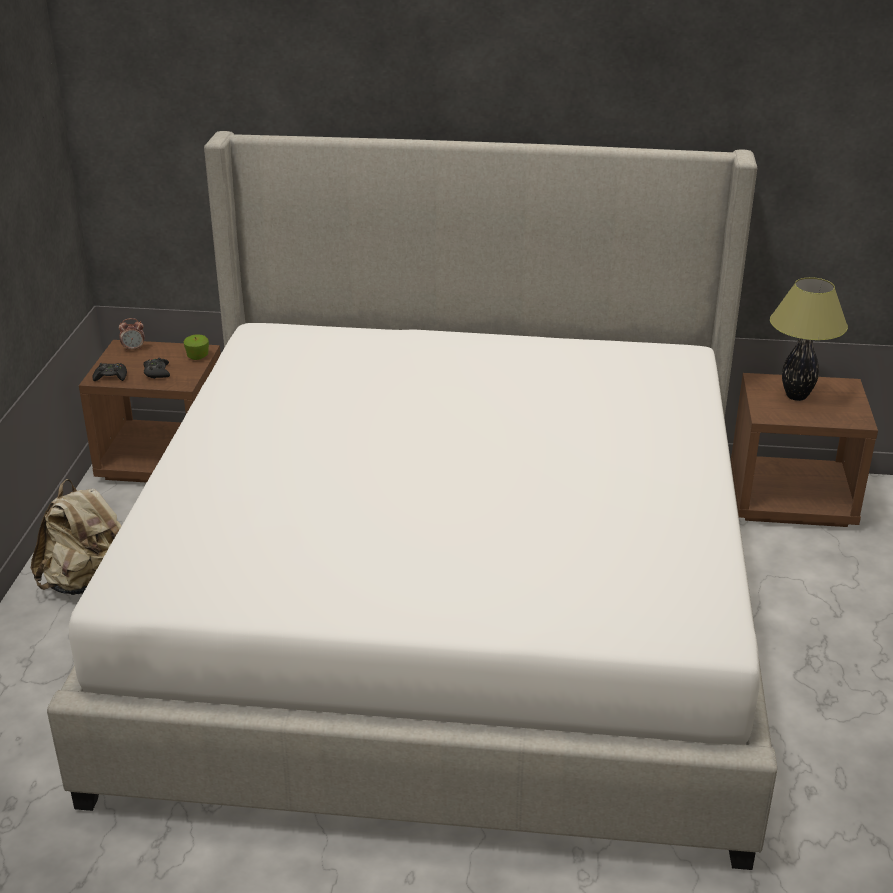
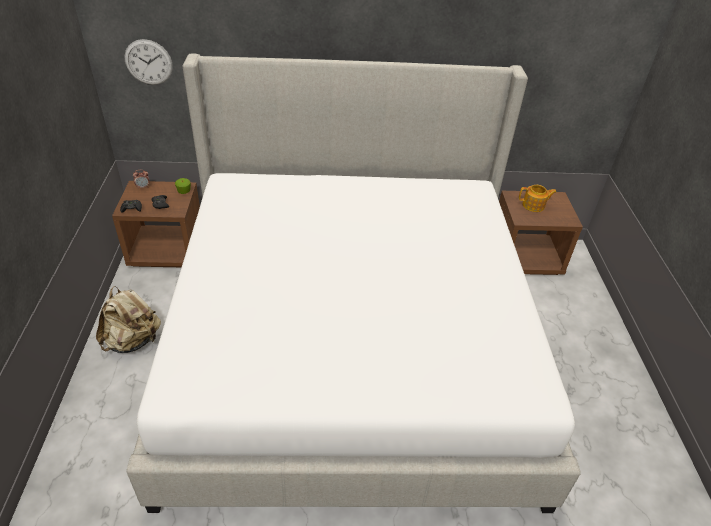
camera: 10 degrees left, 10 degrees up
(156, 146) = (148, 62): none -> wall clock
(796, 396) = (534, 205): table lamp -> teapot

